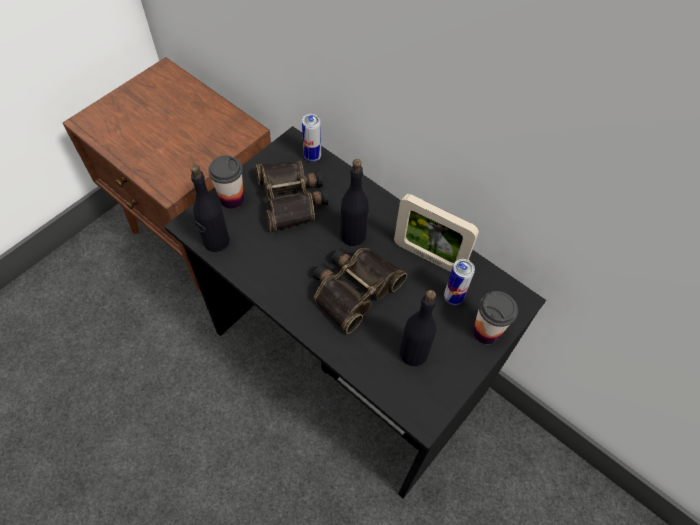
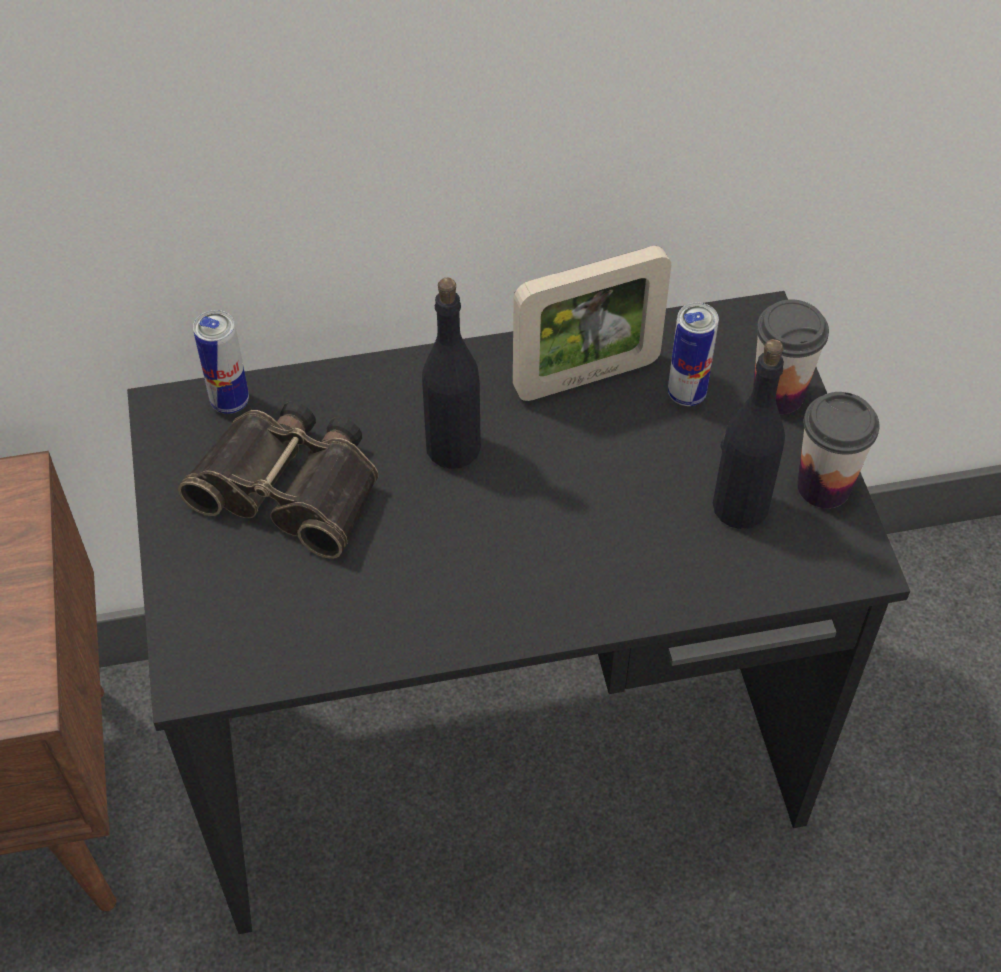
camera: 50 degrees left, 5 degrees down
(216, 241) = (274, 656): black bottle -> none
(232, 199) = (201, 577): cup -> cup (823, 486)
(354, 288) = (557, 510): binoculars -> none

